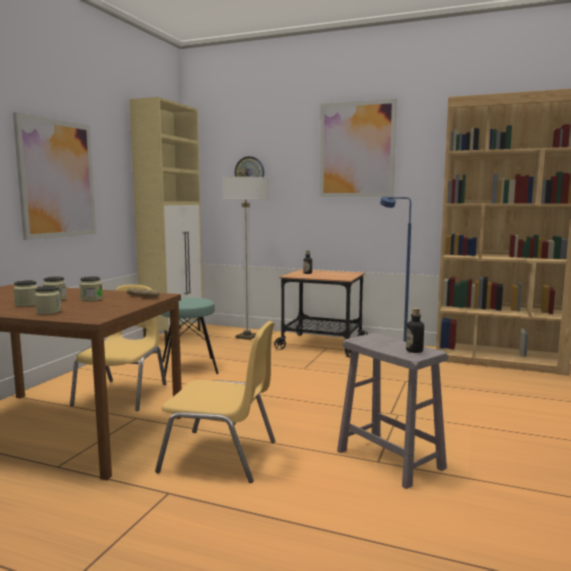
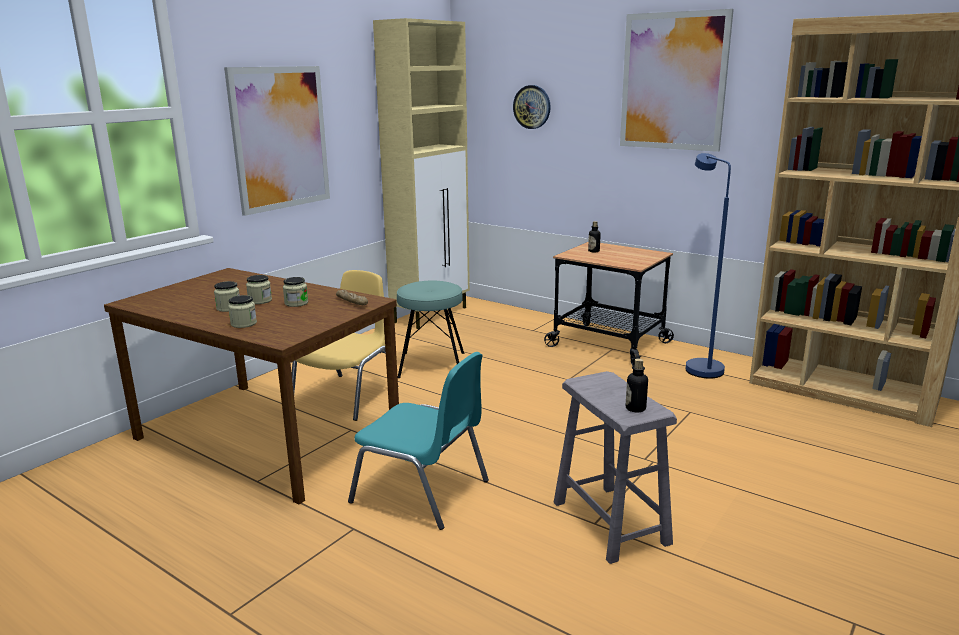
camera: 15 degrees right, 10 degrees up
(221, 456) = (422, 492): yellow chair -> turquoise chair
(247, 337) = (519, 323): floor lamp -> none

